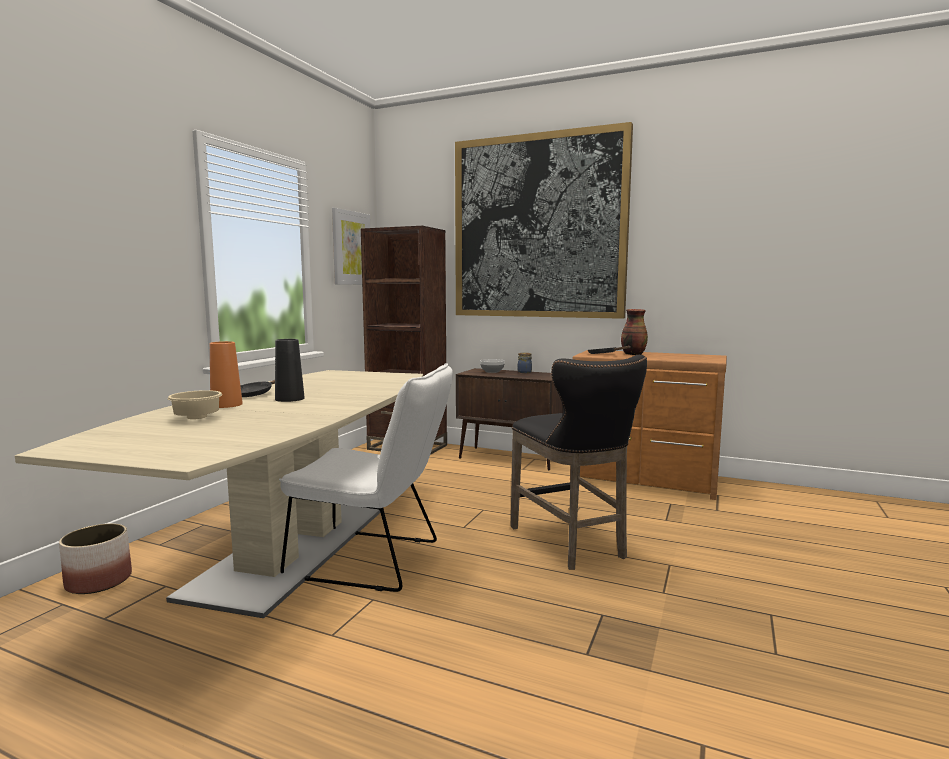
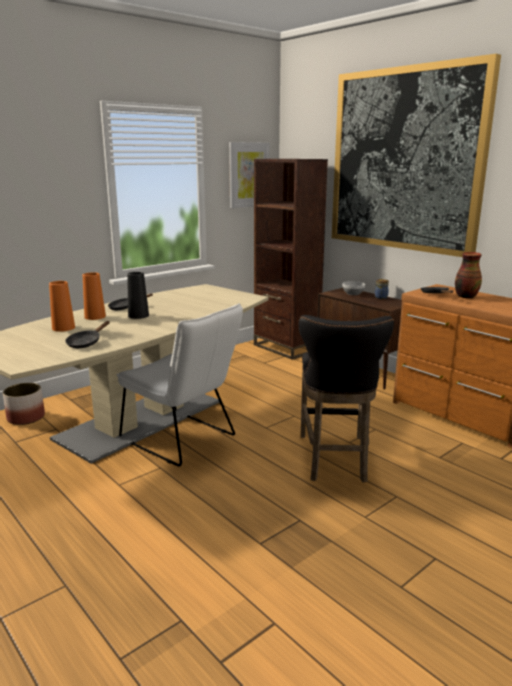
camera: 25 degrees right, 10 degrees up
(195, 418) = (63, 328): beige bowl -> orange vase
(258, 428) = (86, 343): none -> black frying pan

